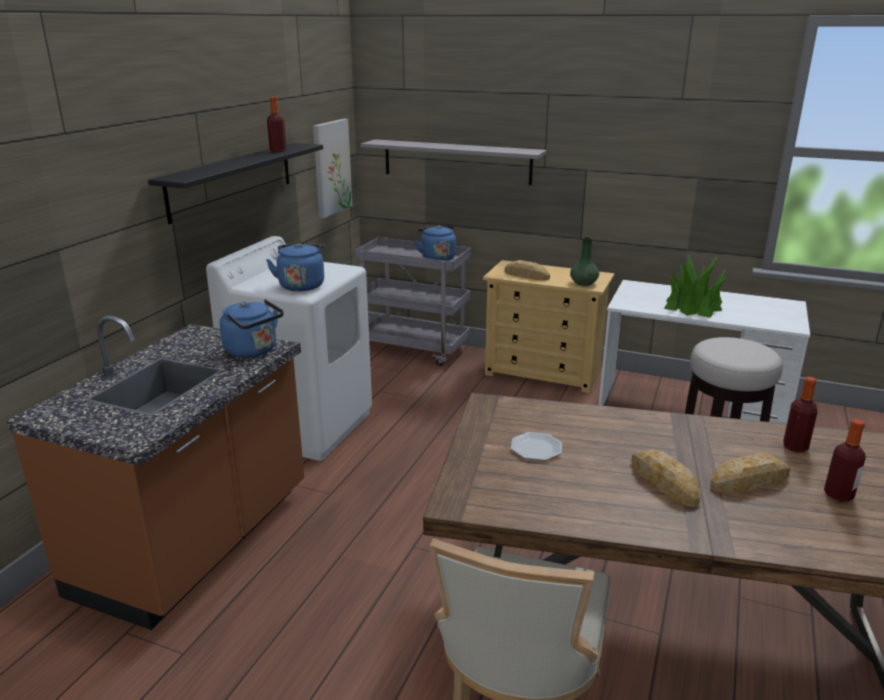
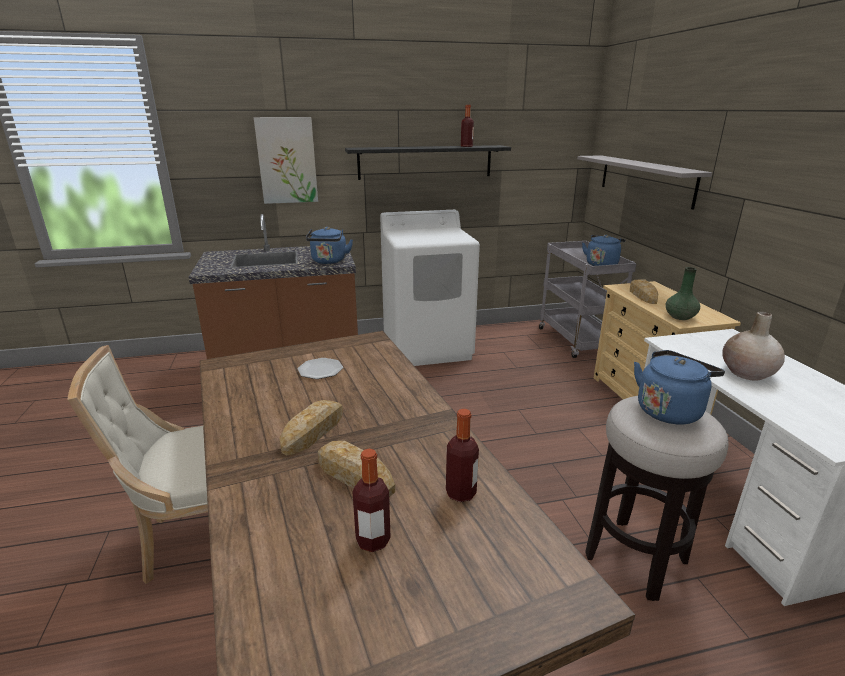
camera: 55 degrees right, 0 degrees up
(301, 285) = (415, 239): blue kettle -> blue kettle (670, 410)
(331, 167) = (549, 173): picture -> picture (287, 160)
(693, 306) = (747, 373): potted plant -> beige vase

